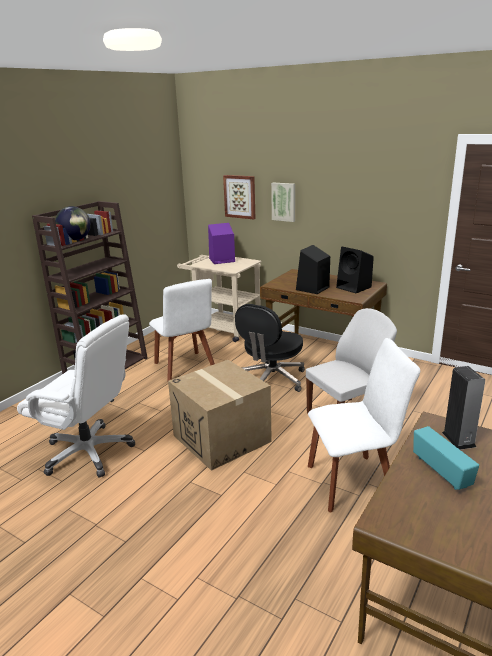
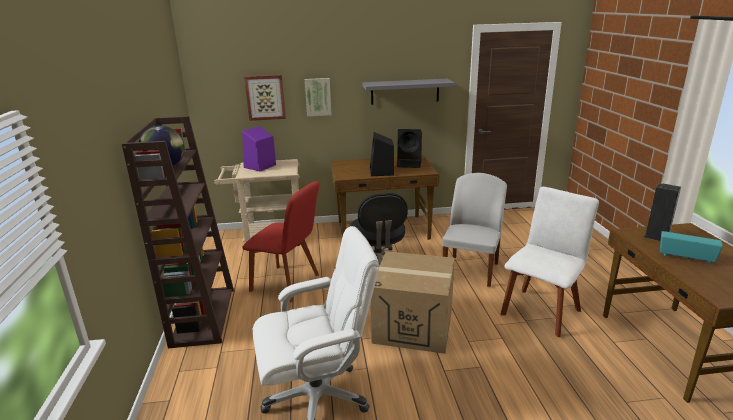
camera: 40 degrees left, 0 degrees up
(185, 368) = (288, 284): white chair -> red chair
(370, 207) = (405, 91): none -> grey shelf

